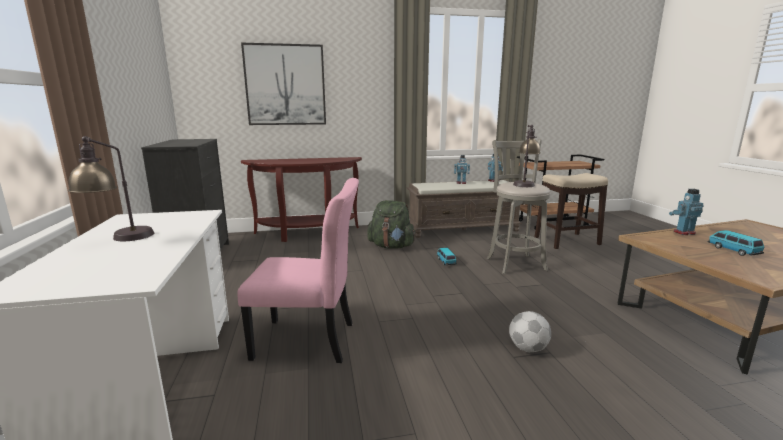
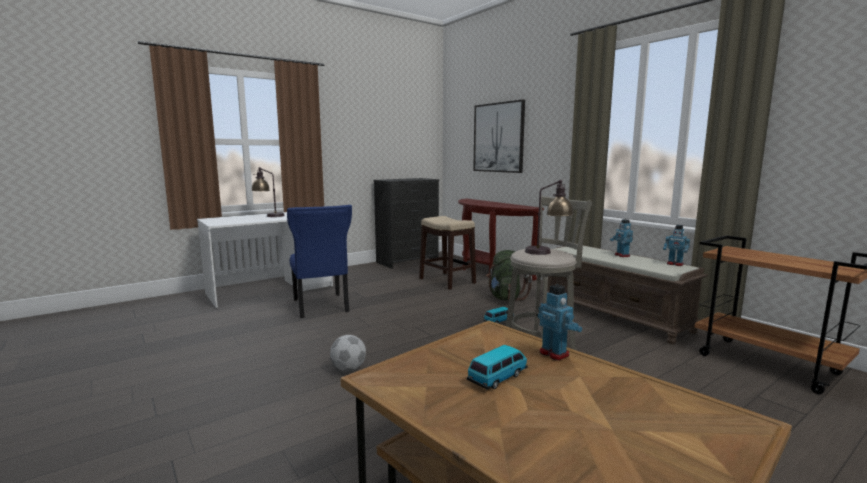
camera: 65 degrees right, 5 degrees down
(309, 341) = (321, 306): pink chair -> blue chair
(567, 241) = (694, 378): stool -> stool (447, 281)

